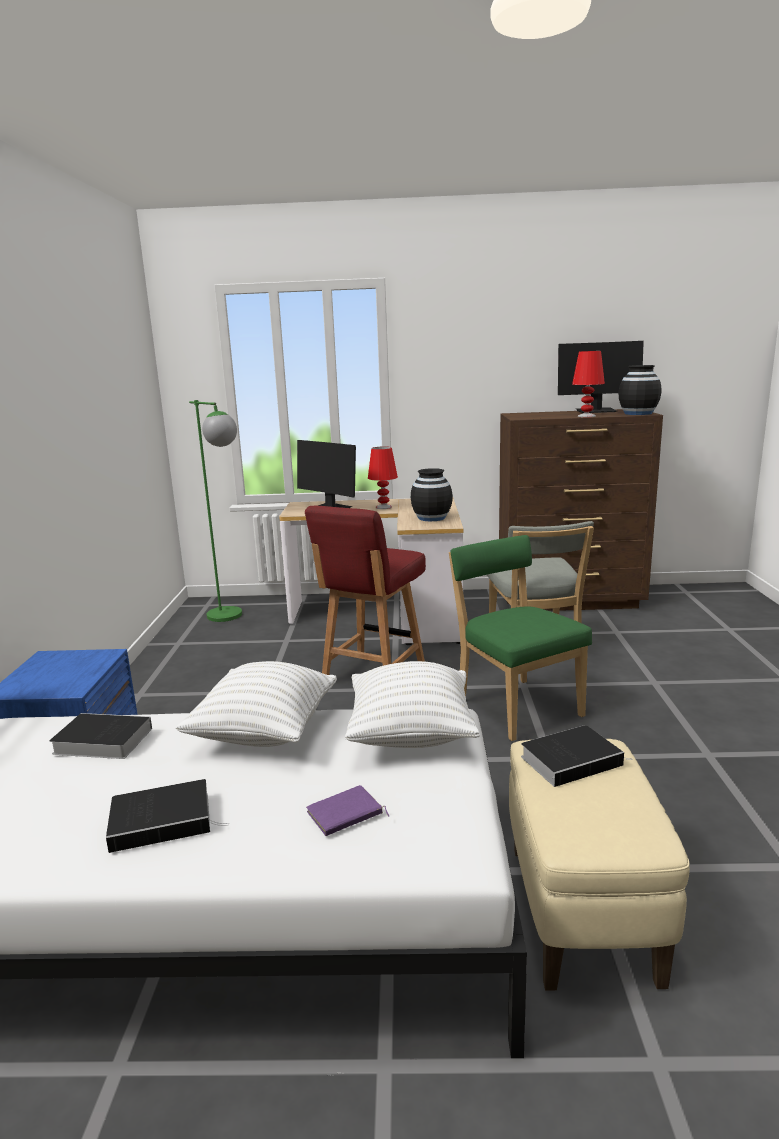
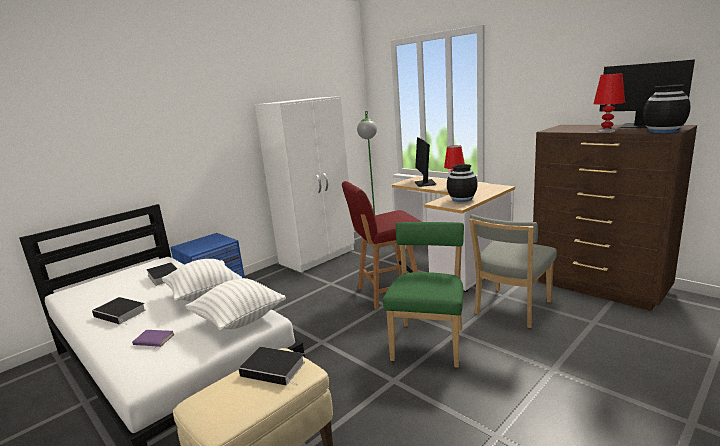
camera: 45 degrees right, 0 degrees up
(172, 664) = (318, 256): none -> white wardrobe

